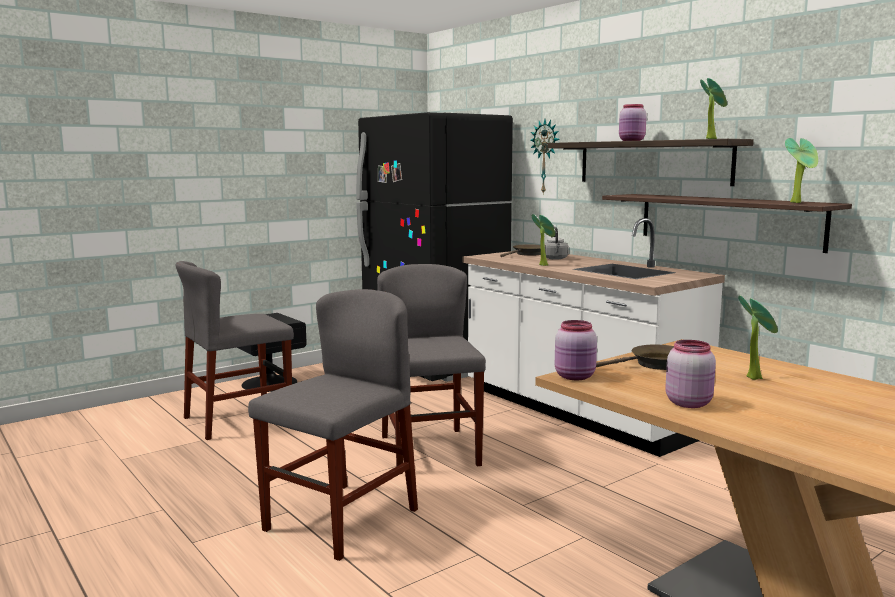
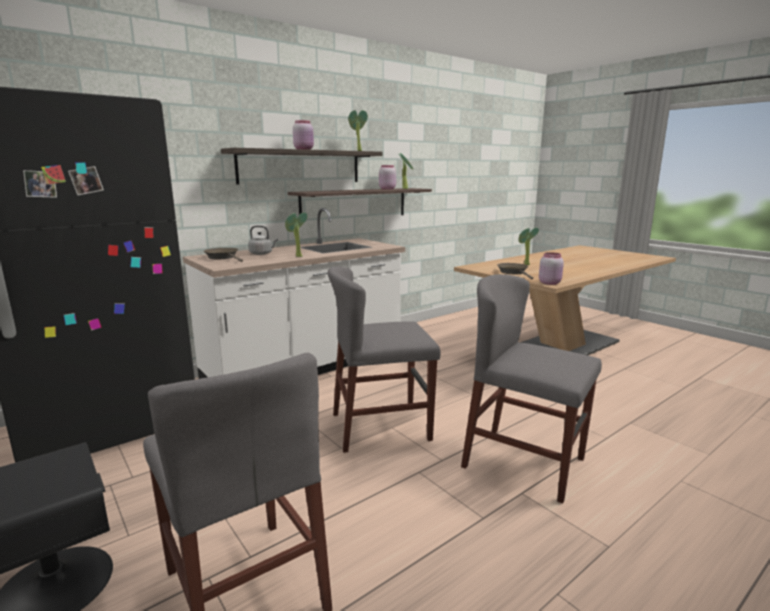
camera: 90 degrees left, 5 degrees up
(546, 156) = (186, 161): wall clock -> none
(689, 403) = (575, 273): pink jar -> pink jar (387, 189)

